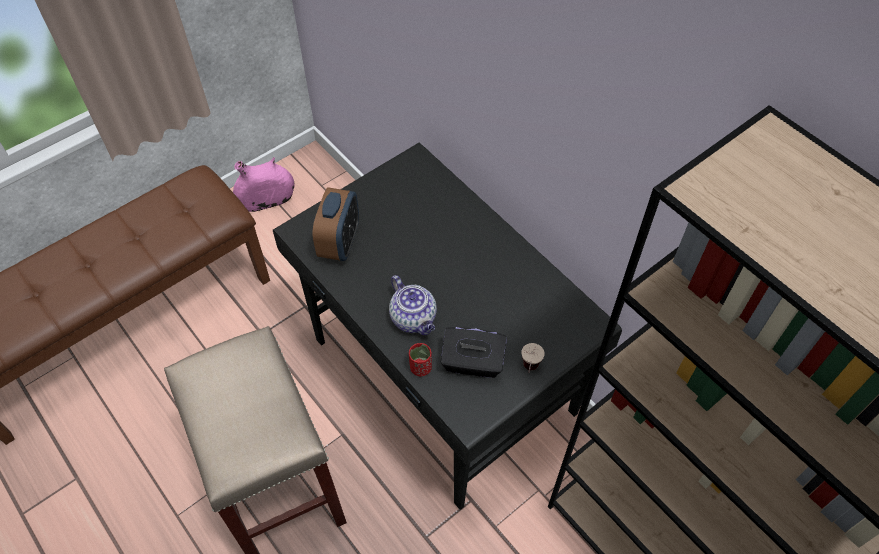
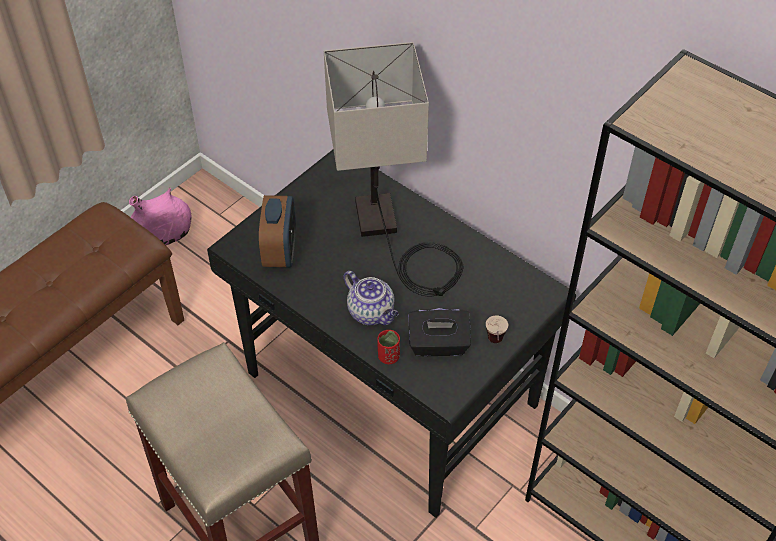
camera: 10 degrees left, 5 degrees down
(454, 247) = (396, 240): none -> table lamp

